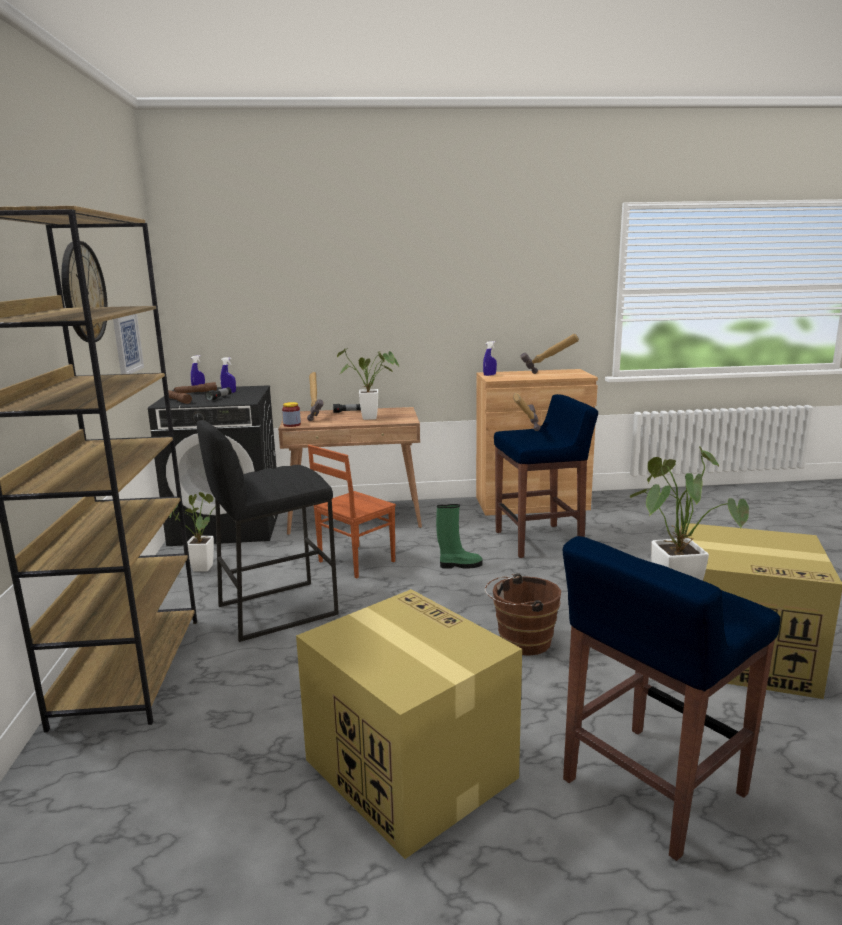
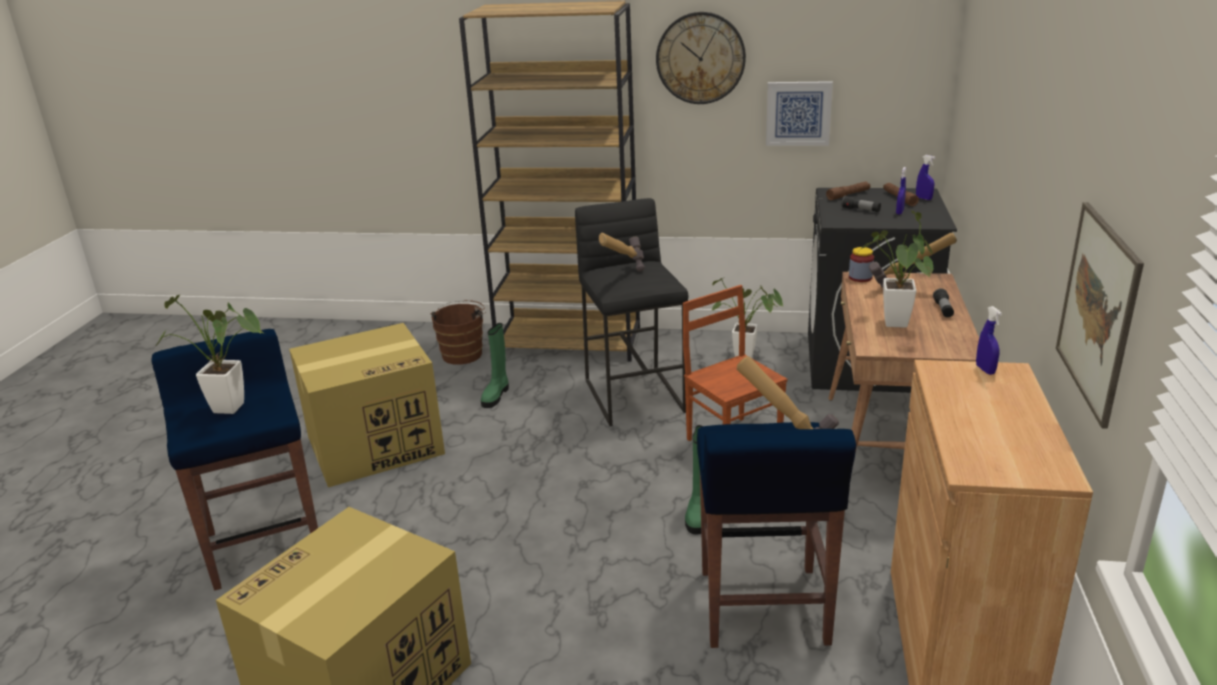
camera: 105 degrees right, 10 degrees up
(271, 697) = (496, 395): none -> green boot
(520, 642) = (494, 526): brown bucket -> brown bucket (463, 353)
(540, 312) = (1097, 311): none -> picture
(548, 375) = (982, 429): hammer -> hammer (621, 276)

